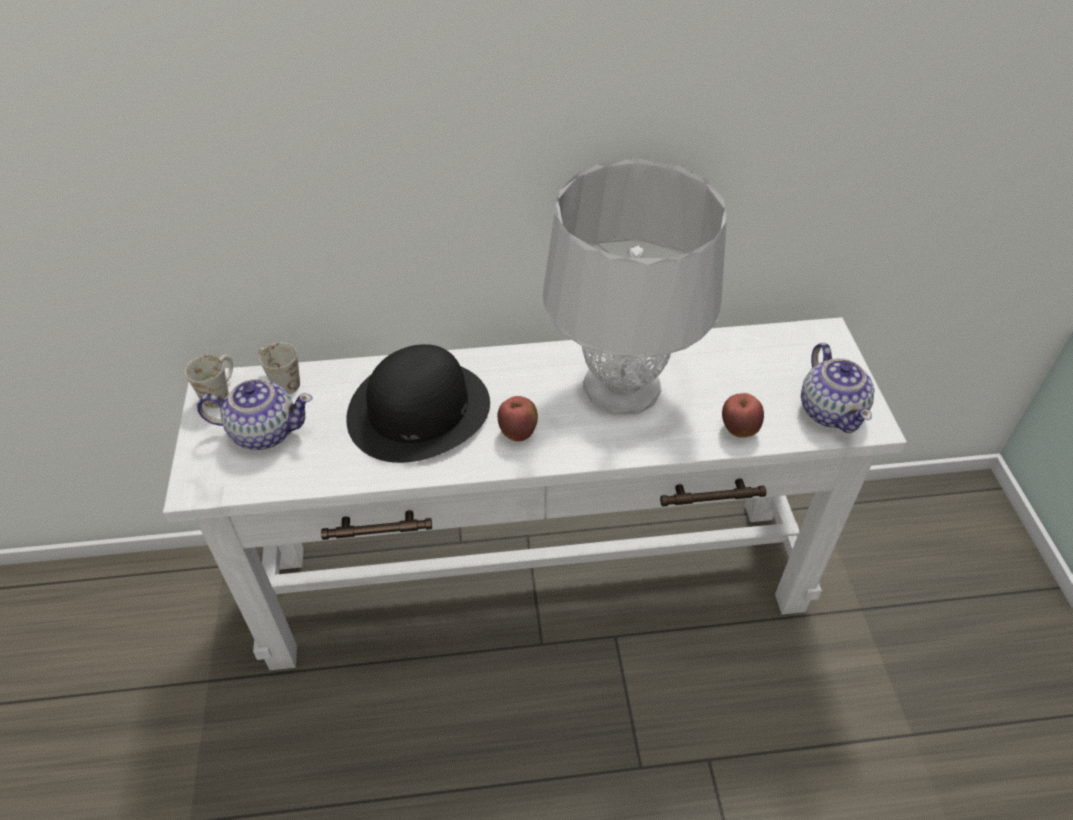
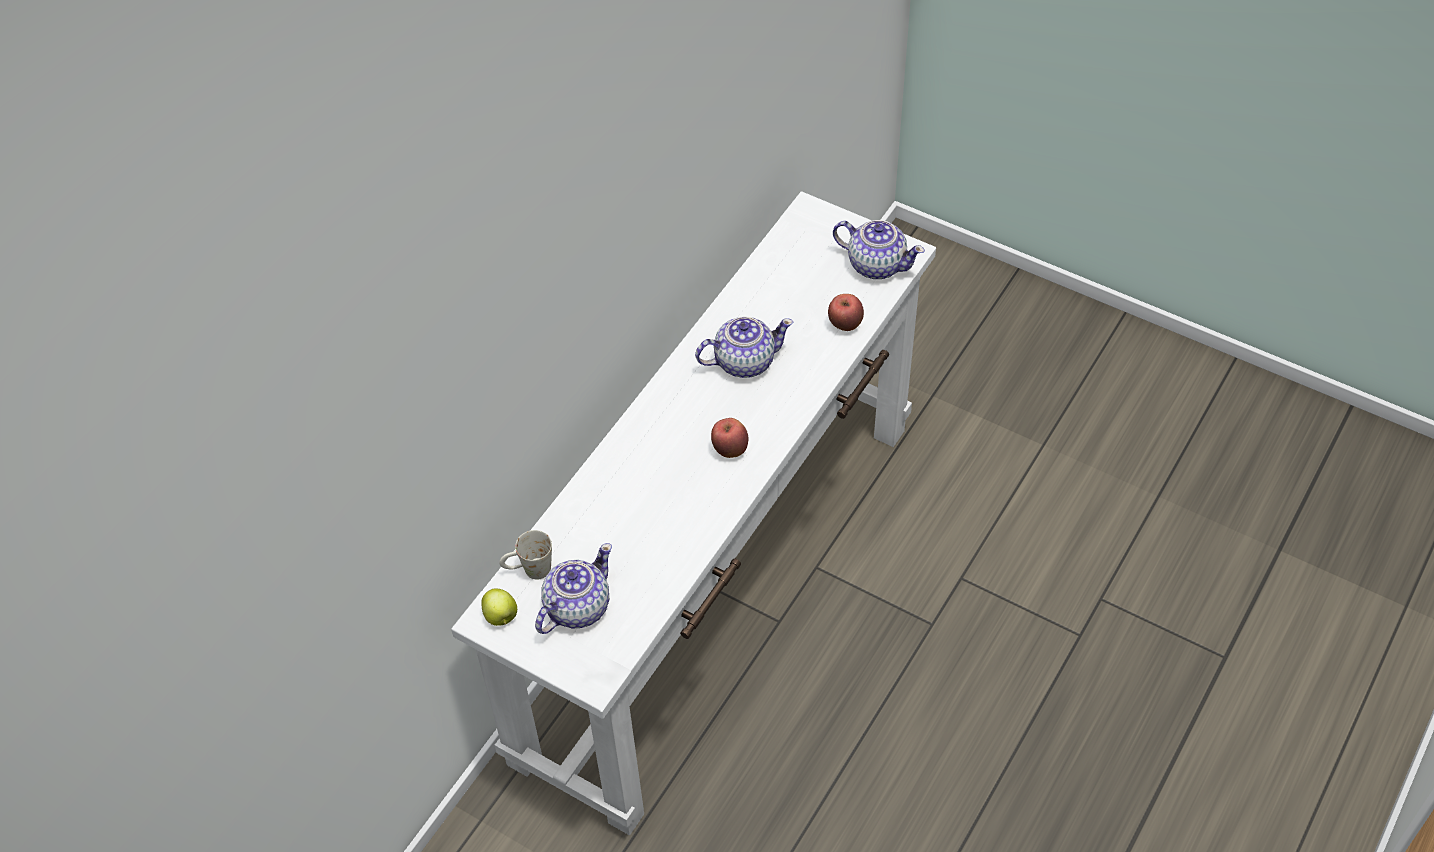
camera: 50 degrees left, 5 degrees up
(221, 392) = (501, 617): white mug -> apple
(418, 410) = (649, 497): black hat -> none
(621, 386) = (743, 361): grey table lamp -> teapot

